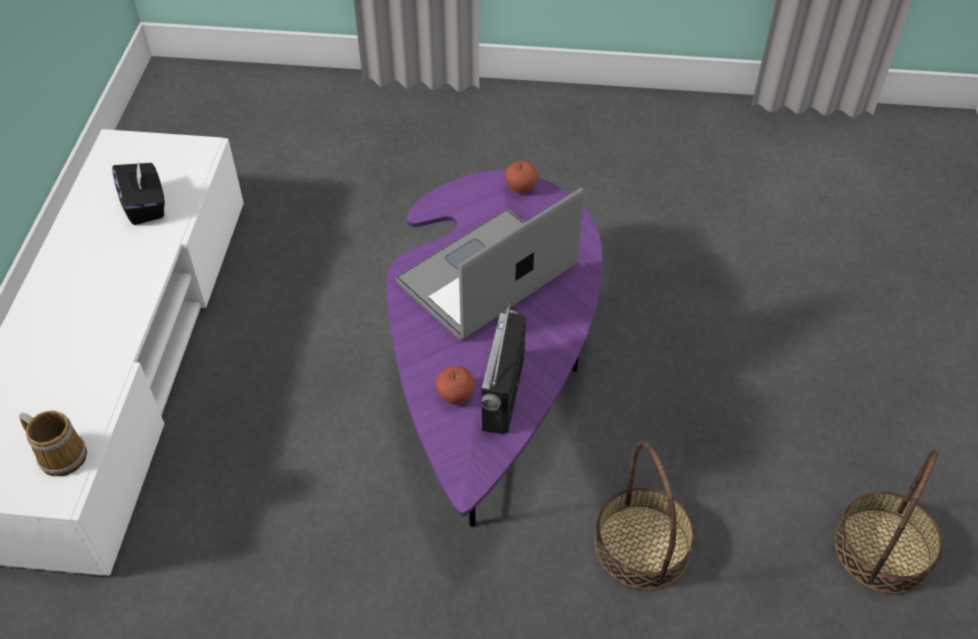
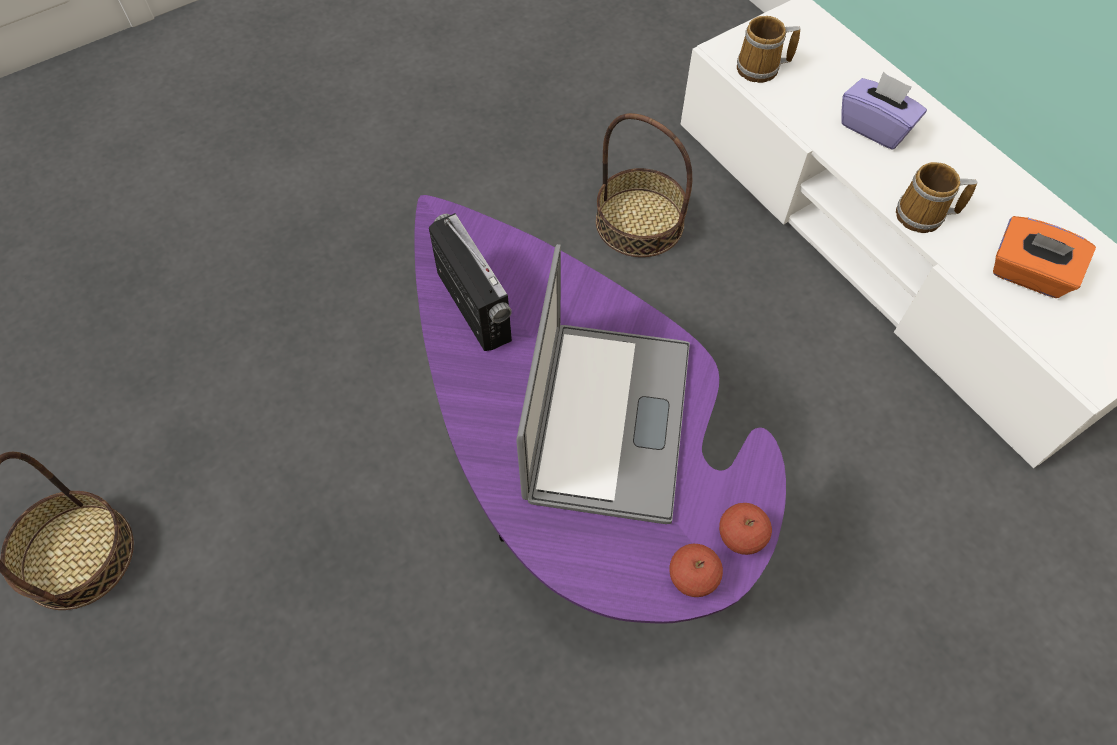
camera: 140 degrees right, 10 degrees up
(69, 346) = (875, 127): none -> purple tissue box
(142, 271) = (923, 216): none -> mug
(145, 205) = (1028, 274): black tissue box -> orange tissue box
(455, 396) = (514, 276): apple -> apple (740, 537)
(642, 546) = (313, 404): basket -> basket (639, 222)

